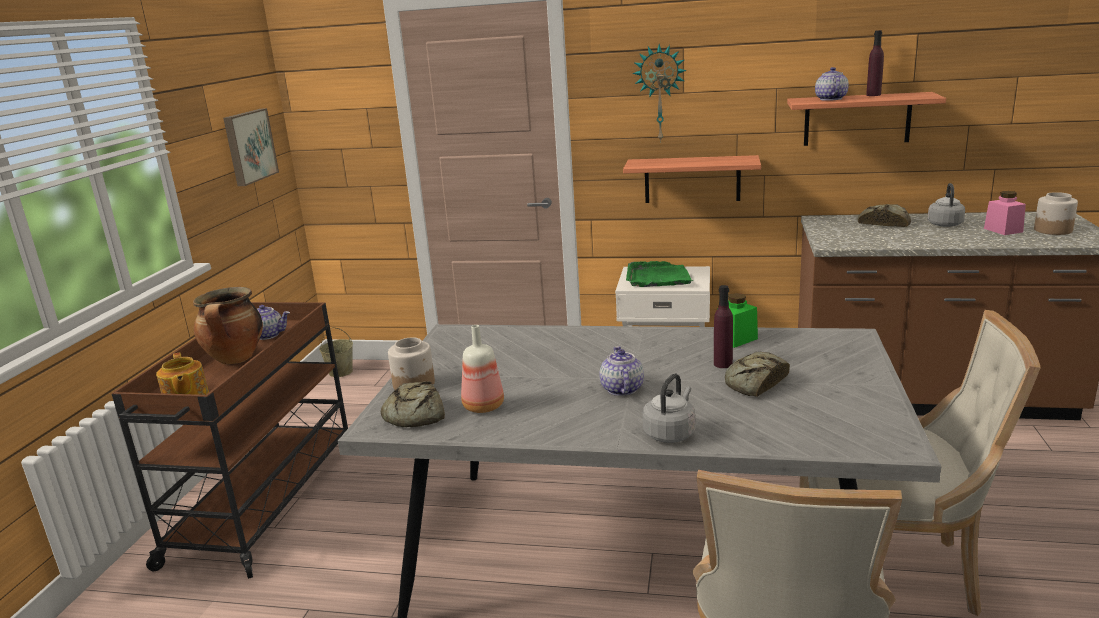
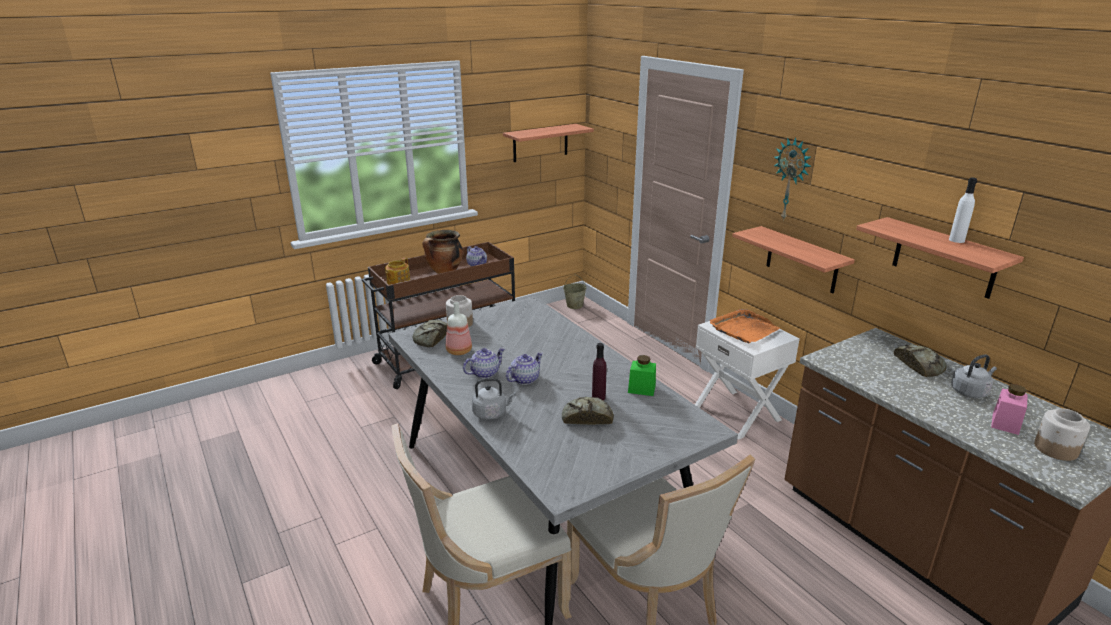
camera: 45 degrees right, 5 degrees up
(248, 146) = (540, 143): picture -> shelf
(658, 277) = (743, 329): green tray -> orange tray
(830, 99) = (905, 231): teapot -> teapot (485, 373)
(873, 95) = (956, 240): purple bottle -> white bottle

